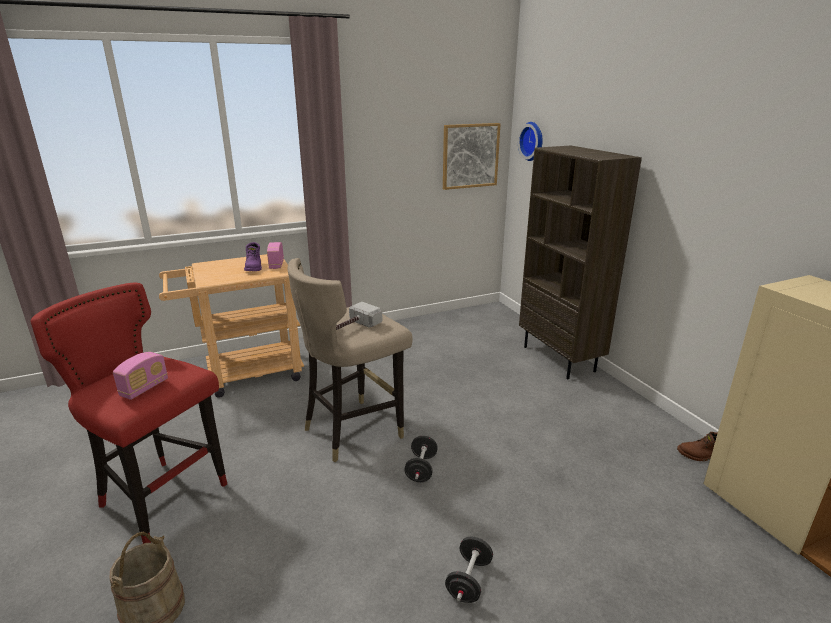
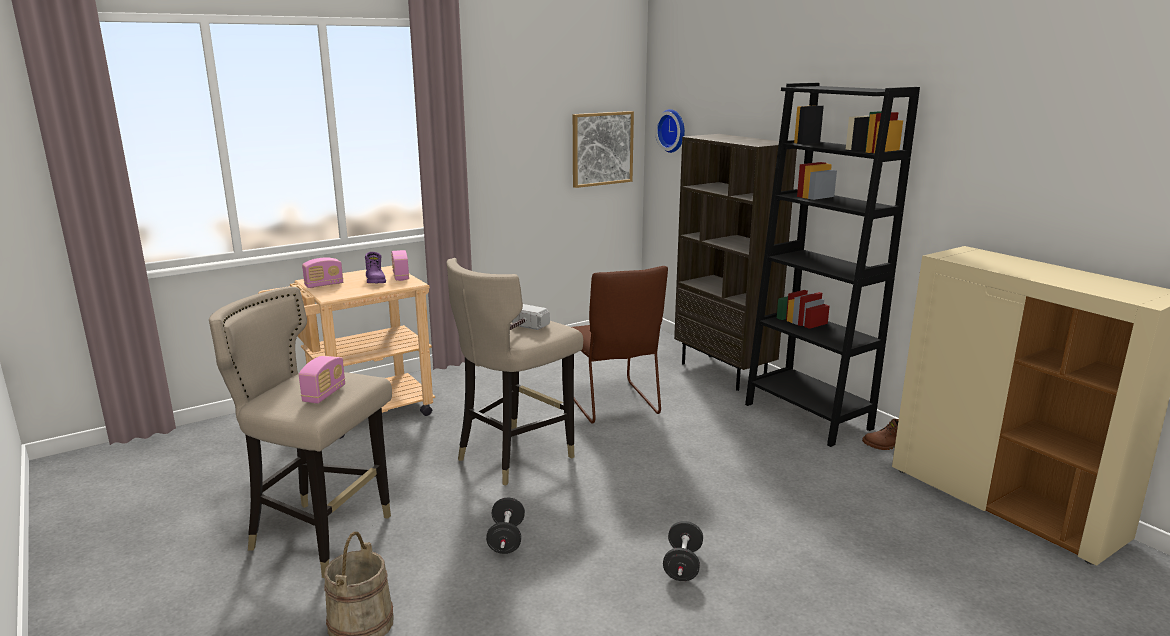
camera: 10 degrees left, 5 degrees down
(163, 499) = (322, 536): red stool -> beige stool
(210, 270) = (324, 285): none -> radio
(421, 469) = (603, 482): black dumbbell -> black dumbbell (506, 539)
(453, 384) = (613, 404): none -> brown chair
(628, 414) = (807, 416): none -> black bookcase

